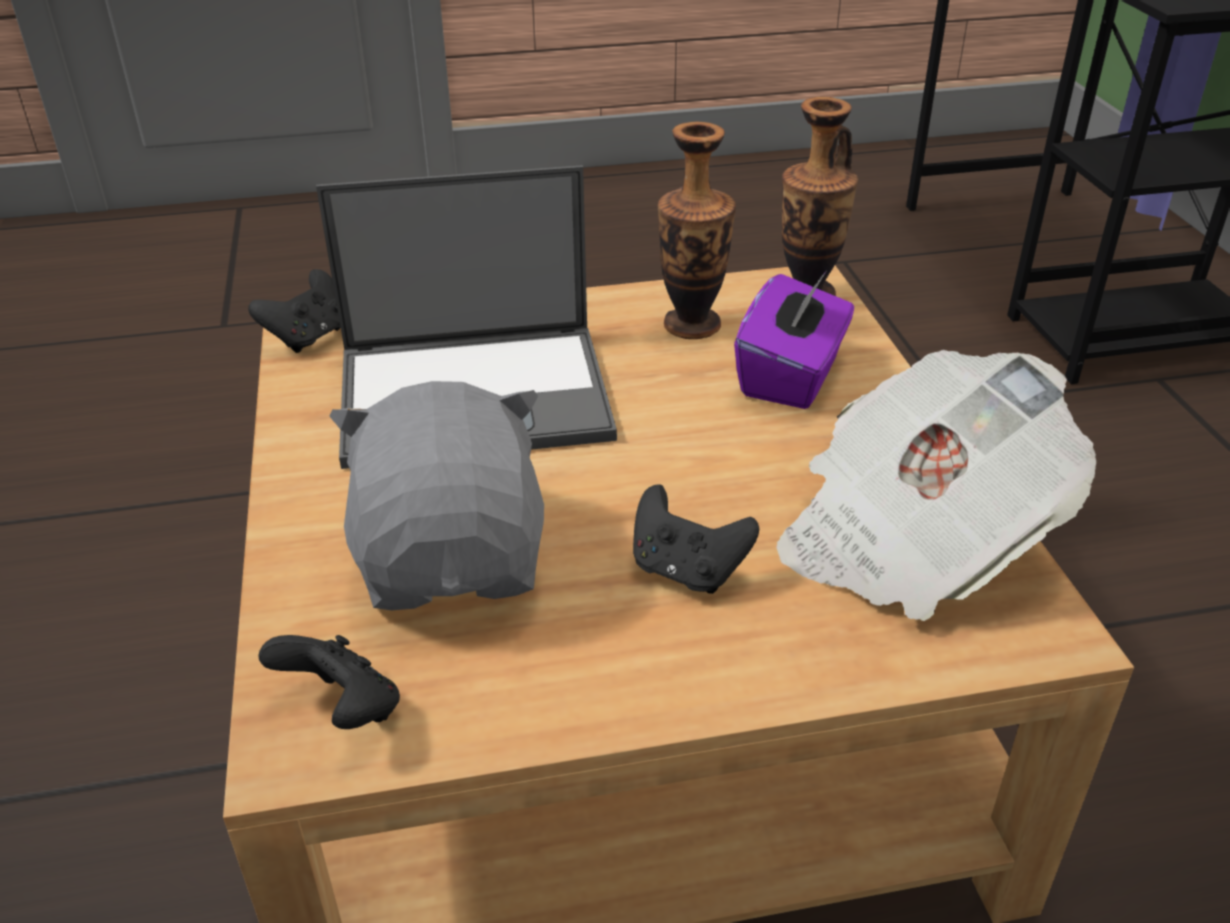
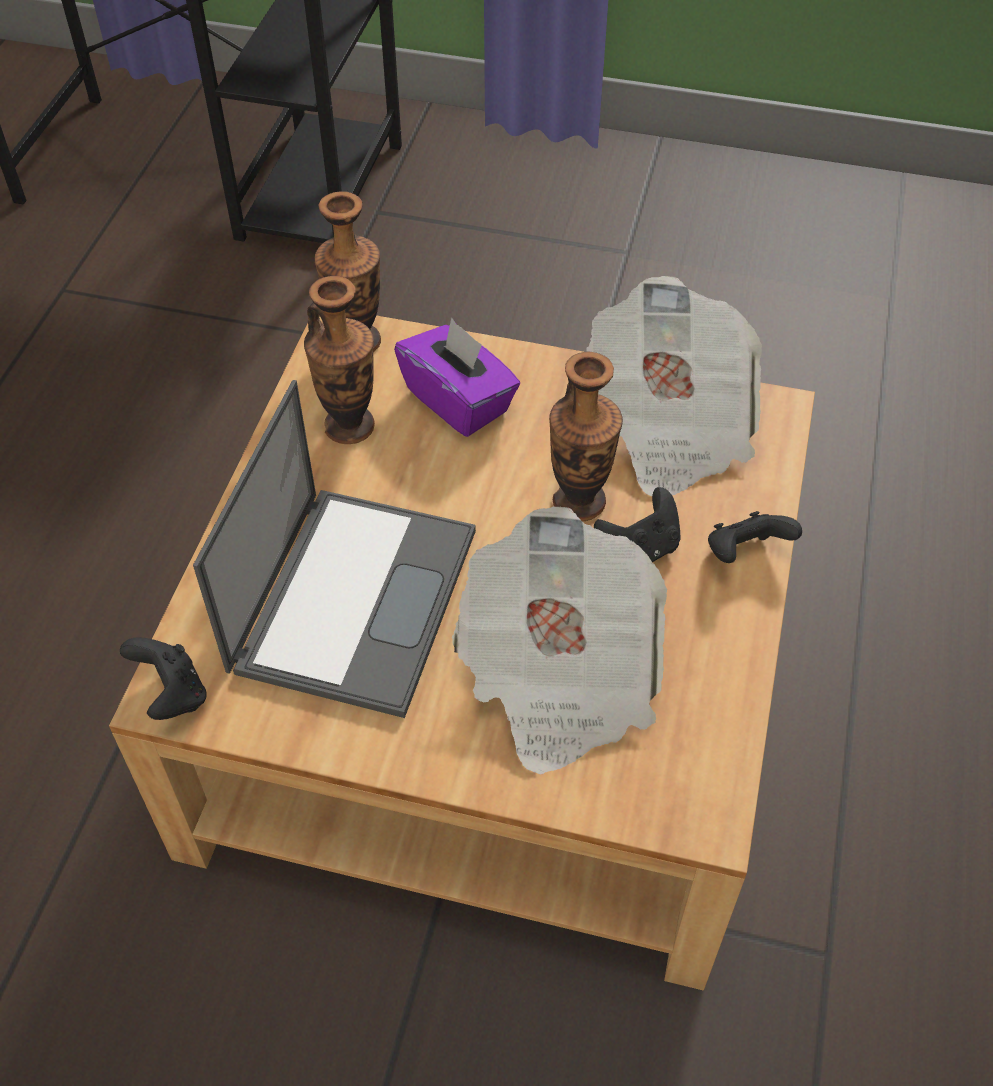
camera: 65 degrees left, 15 degrees up
(343, 710) = (682, 781): black game controller -> black game controller (744, 553)
(454, 559) = (559, 674): grey plush toy -> newspaper
(721, 501) = (579, 502): none -> vase

